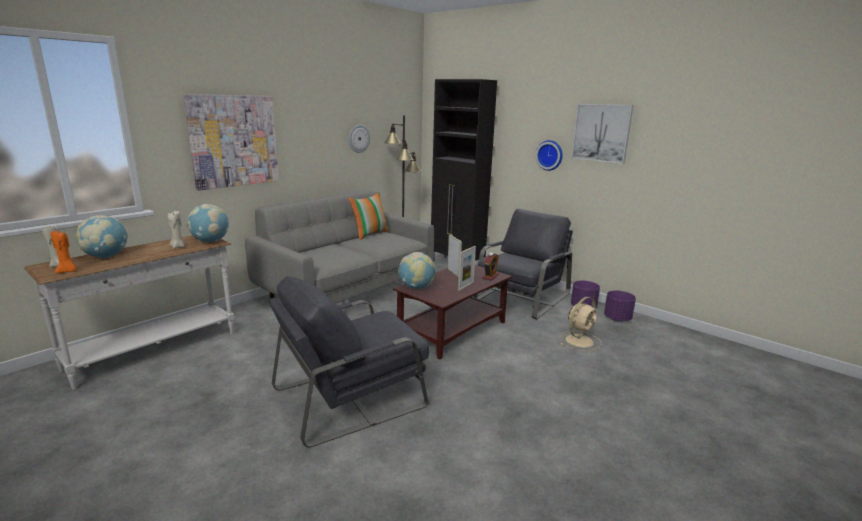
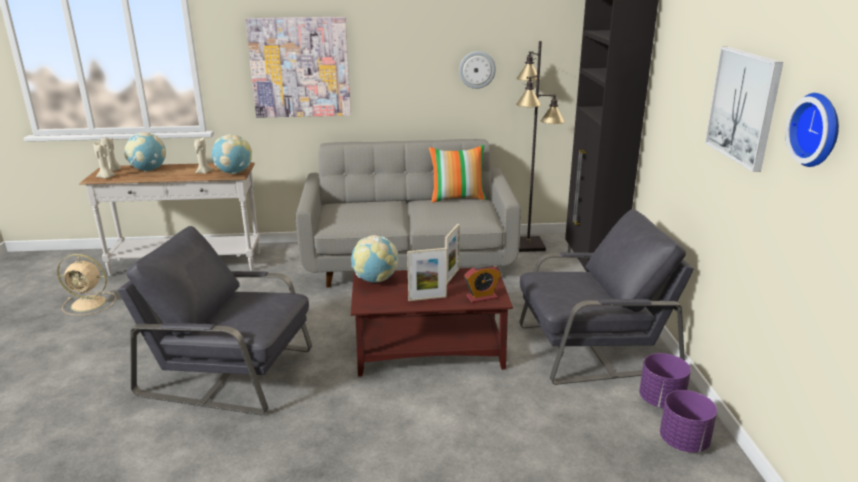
camera: 45 degrees right, 5 degrees up
(67, 271) = (106, 177): orange candle -> beige candle
(550, 155) = (691, 131): wall clock -> wall clock (818, 130)
(580, 340) = (557, 440): beige fan -> beige fan (90, 303)

